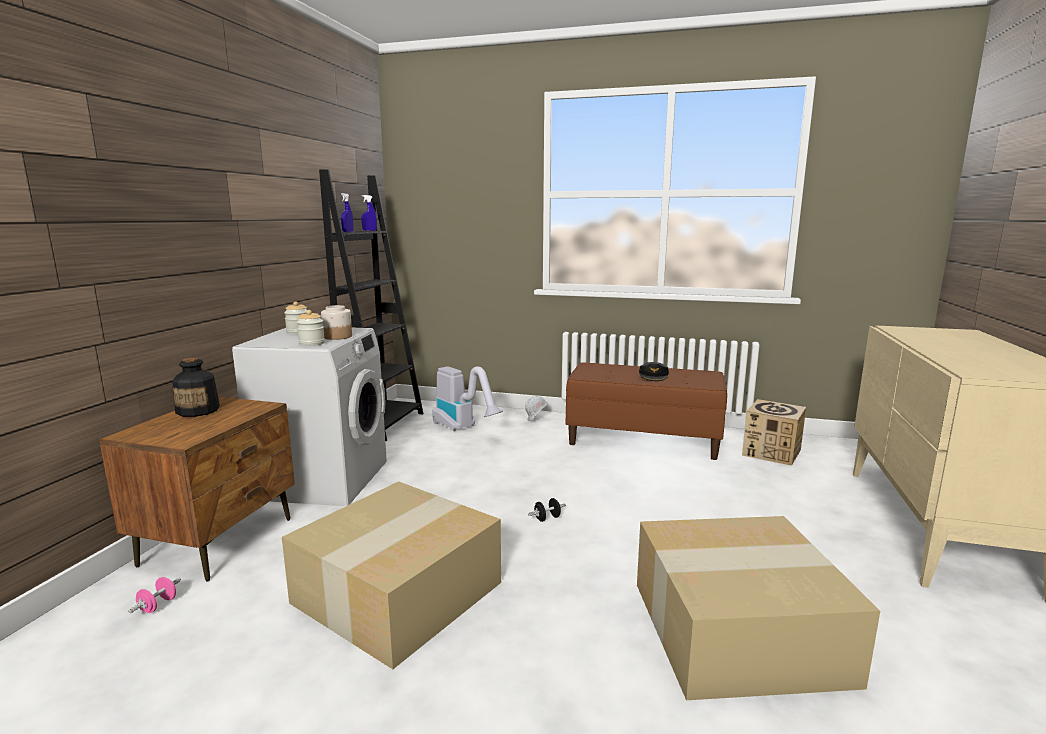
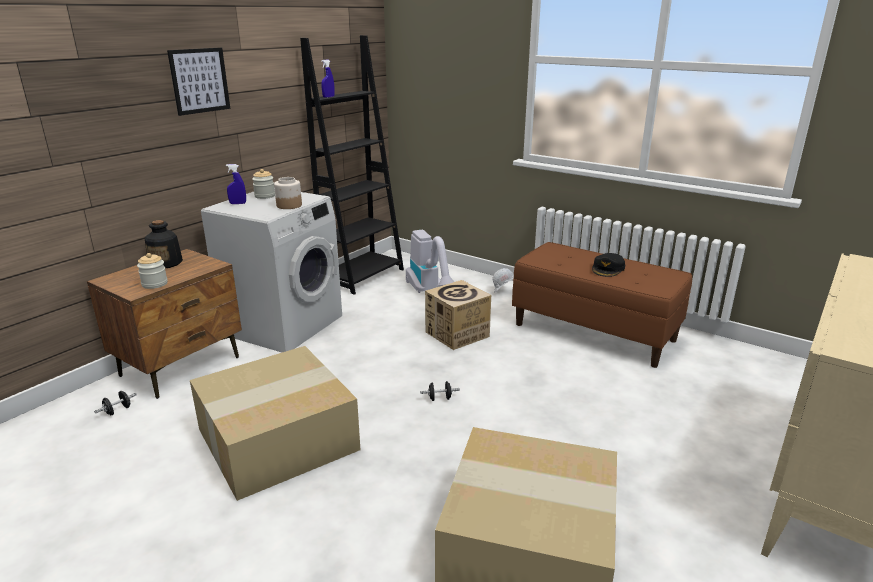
camera: 20 degrees right, 10 degrees up
(158, 605) = (118, 410): pink dumbbell -> black dumbbell
(225, 202) = (199, 80): none -> picture
(312, 343) = (261, 212): jar -> jar (154, 284)
(369, 230) = (357, 92): blue spray bottle -> blue spray bottle (238, 203)
(771, 452) = (726, 370): cardboard box -> cardboard box (457, 334)

